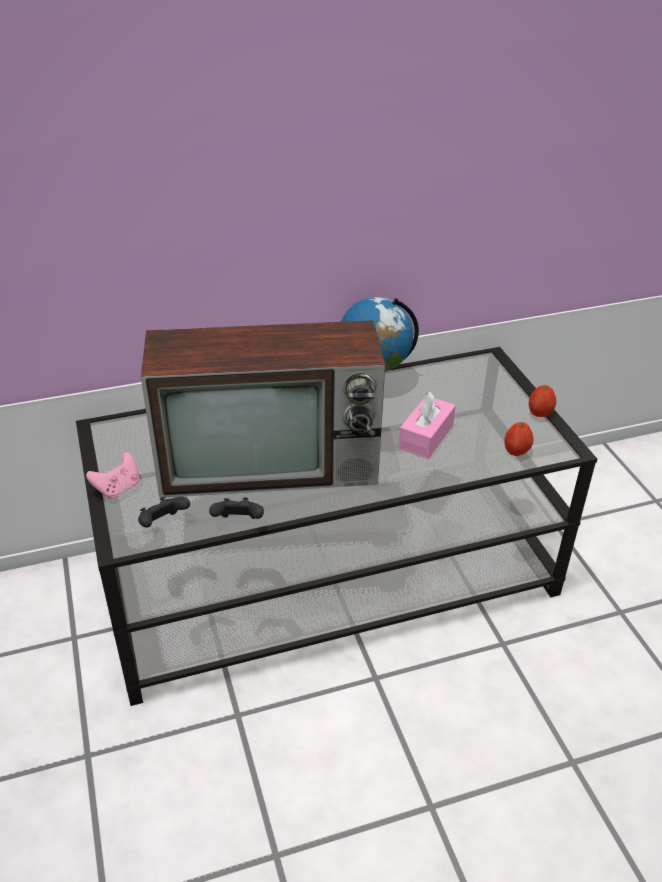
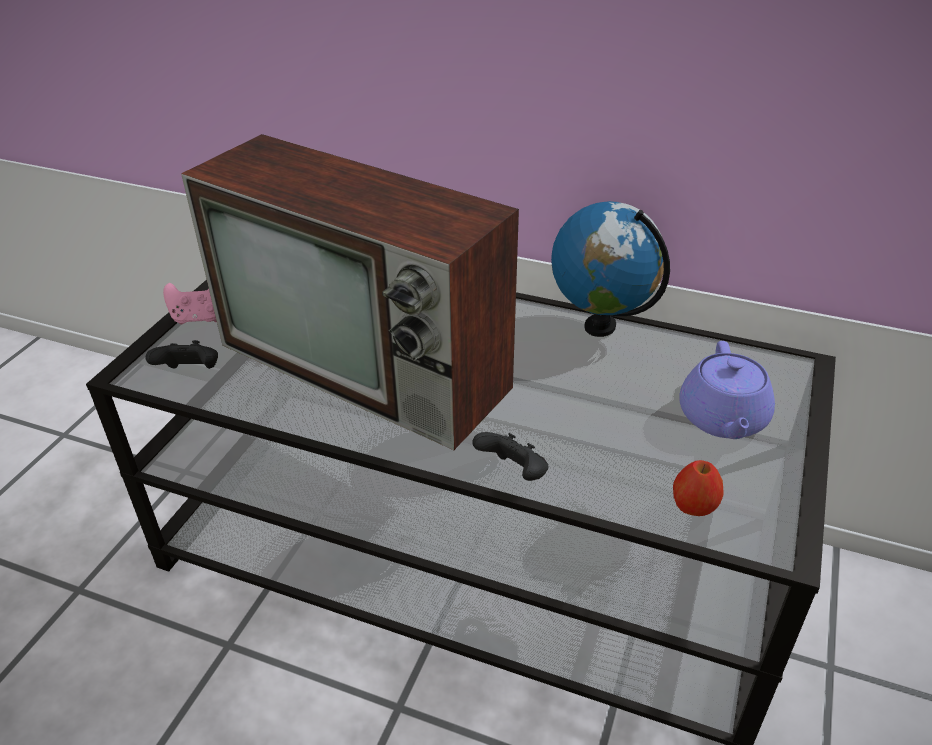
camera: 40 degrees right, 0 degrees up
(239, 522) = (255, 410): black game controller -> black game controller (514, 473)
(426, 437) = (586, 424): pink tissue box -> none
(484, 403) = (722, 419): none -> purple teapot
(539, 414) = (793, 473): apple -> none

